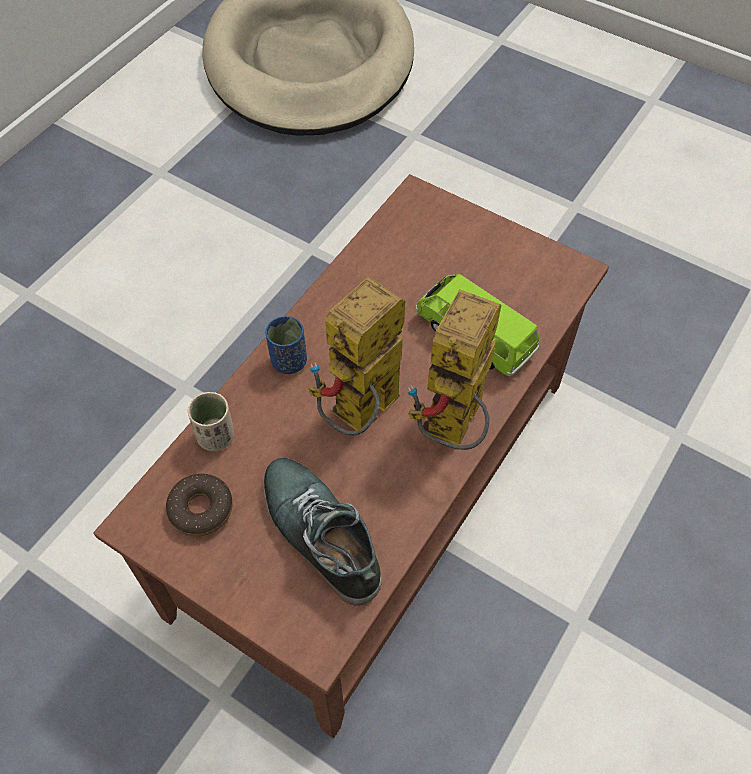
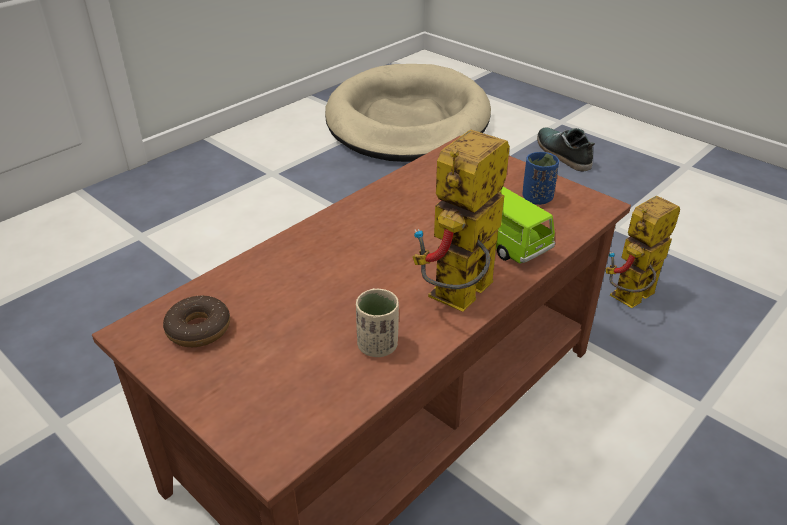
camera: 10 degrees right, 20 degrees down
(216, 437) = (234, 279): beige cup -> beige cup (377, 346)
(289, 361) = (319, 236): blue cup -> blue cup (537, 198)
(319, 534) = (305, 363): shoe -> shoe (562, 154)
(360, 418) = (372, 281): toy robot -> toy robot (630, 301)

